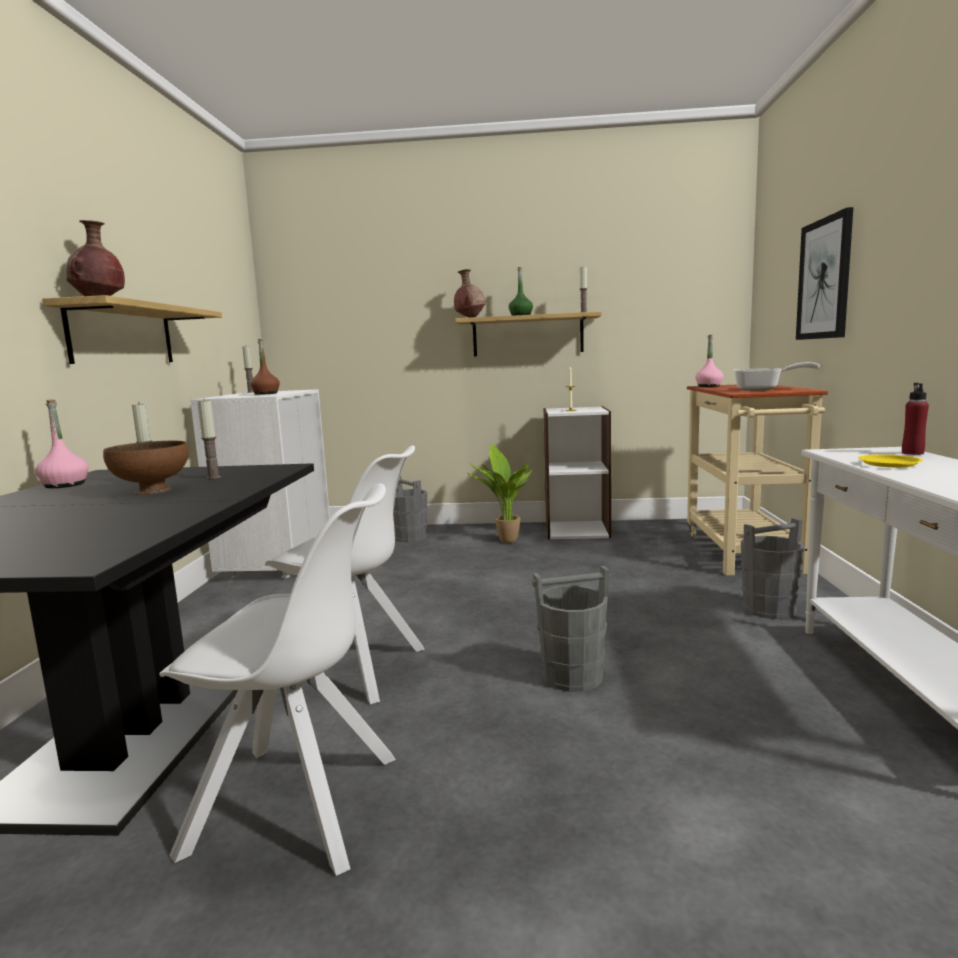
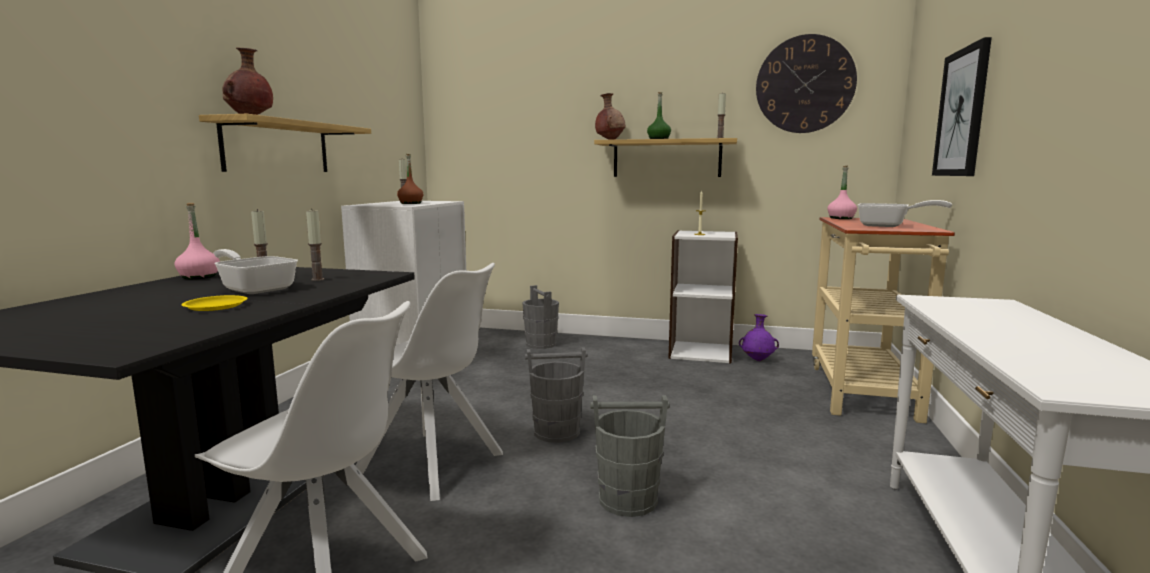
camera: 10 degrees right, 0 degrees up
(152, 491) = (255, 288): brown bowl -> frying pan
(505, 541) = (626, 356): potted plant -> none
(635, 532) = (758, 360): none -> purple vase
(659, 257) = (805, 84): none -> wall clock
(769, 609) = (862, 456): grey bucket -> grey bucket (557, 432)
(889, 464) = (973, 319): yellow plate -> yellow plate (216, 306)
(912, 453) = (1015, 308): red bottle -> none

